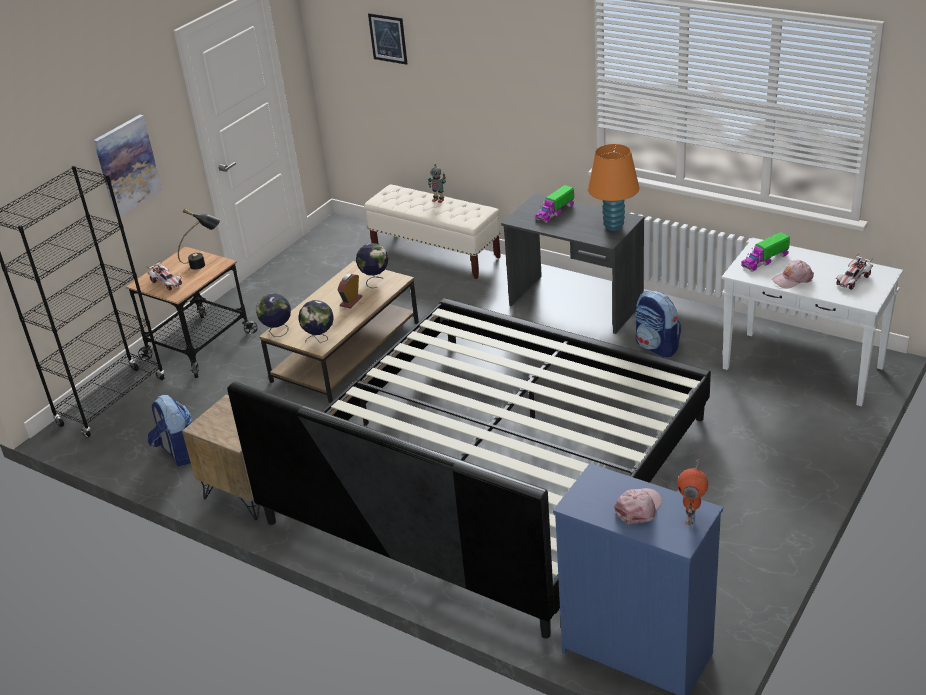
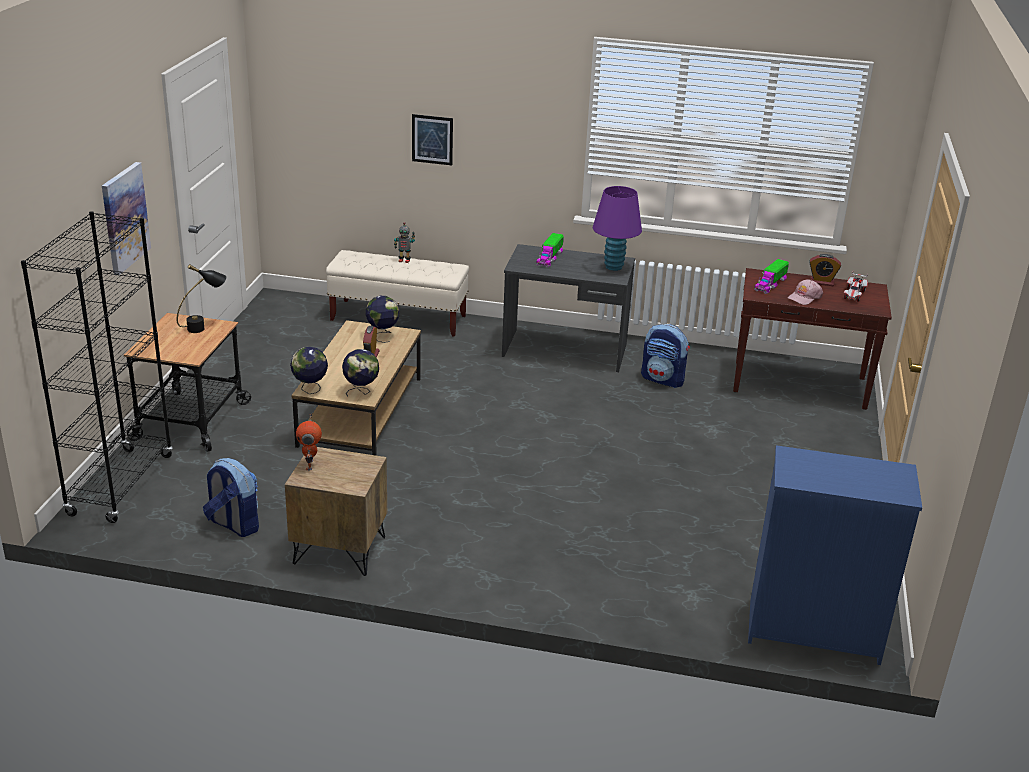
camera: 25 degrees left, 5 degrees down
(167, 283) = (171, 347): toy car -> none
(388, 38) = (353, 95): picture -> picture (432, 139)
(491, 469) = (578, 498): bed -> none
(614, 226) = (614, 267): orange table lamp -> purple table lamp
(639, 508) = (848, 475): pink cap -> none
(691, 517) = (897, 475): toy robot -> toy robot (310, 465)
(803, 368) = (800, 385): white console table -> brown console table
(826, 261) = (821, 282): none -> alarm clock

